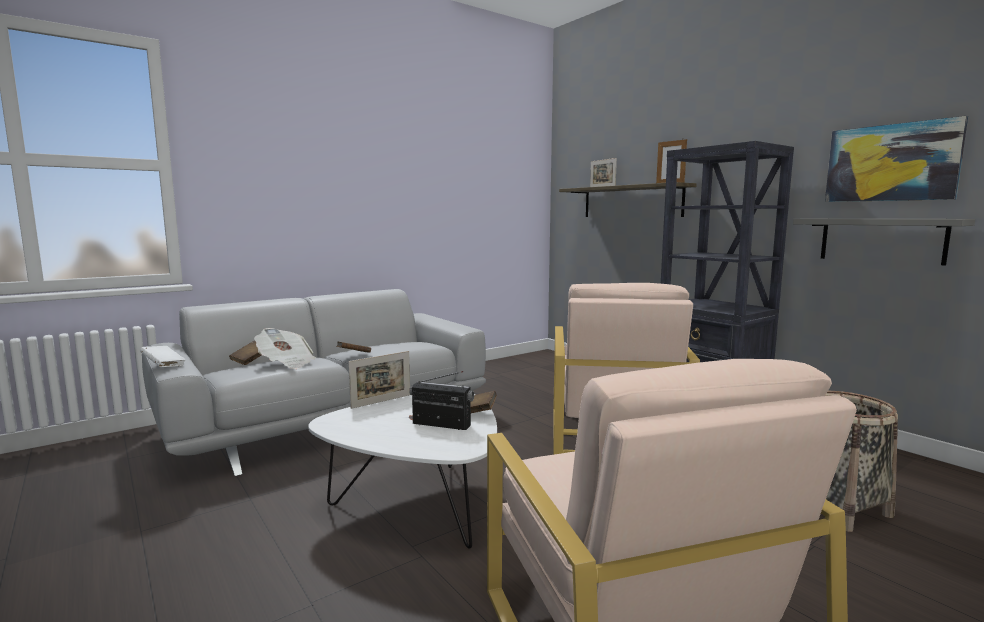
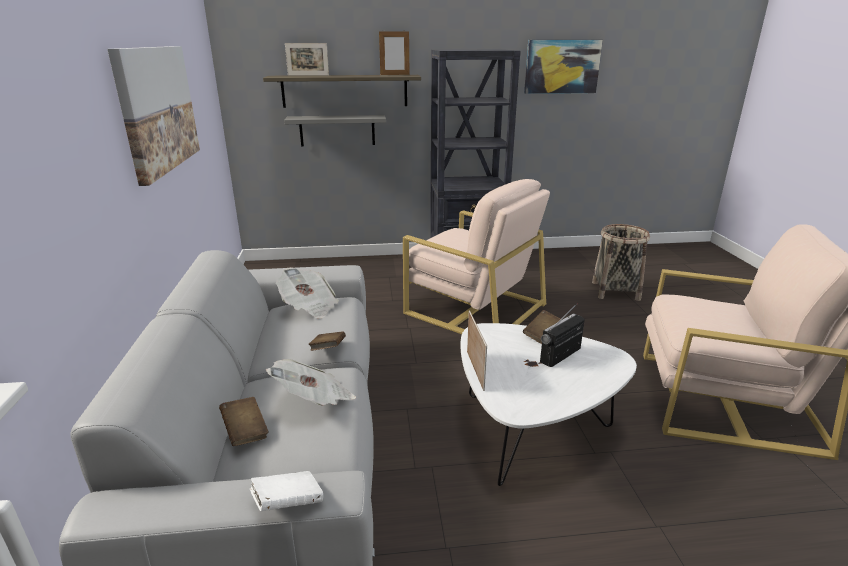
camera: 60 degrees left, 15 degrees up
(410, 340) = (309, 306): none -> newspaper
(421, 197) = (157, 109): none -> picture
(881, 240) = (556, 120): grey shelf -> grey shelf (337, 130)

